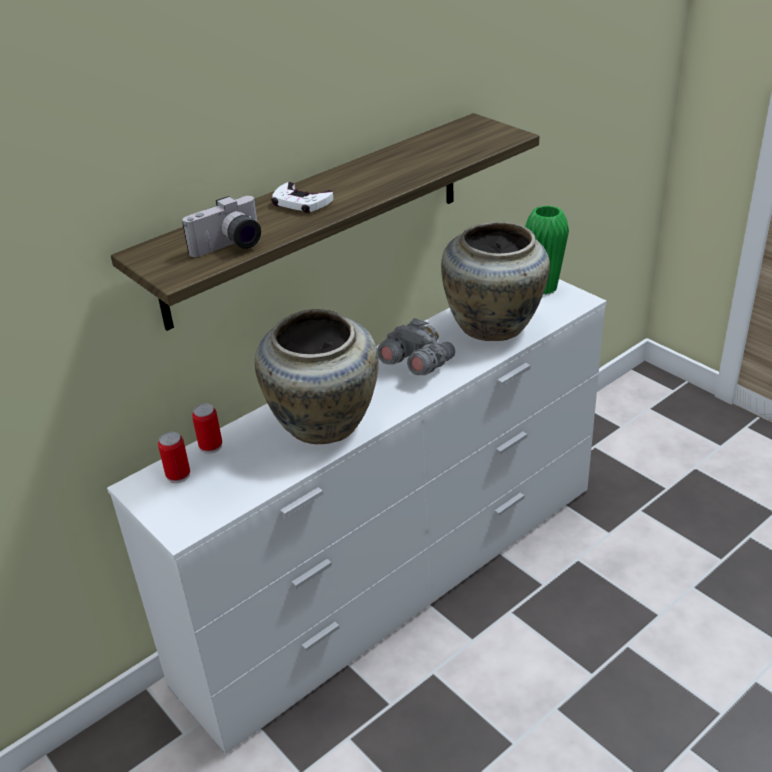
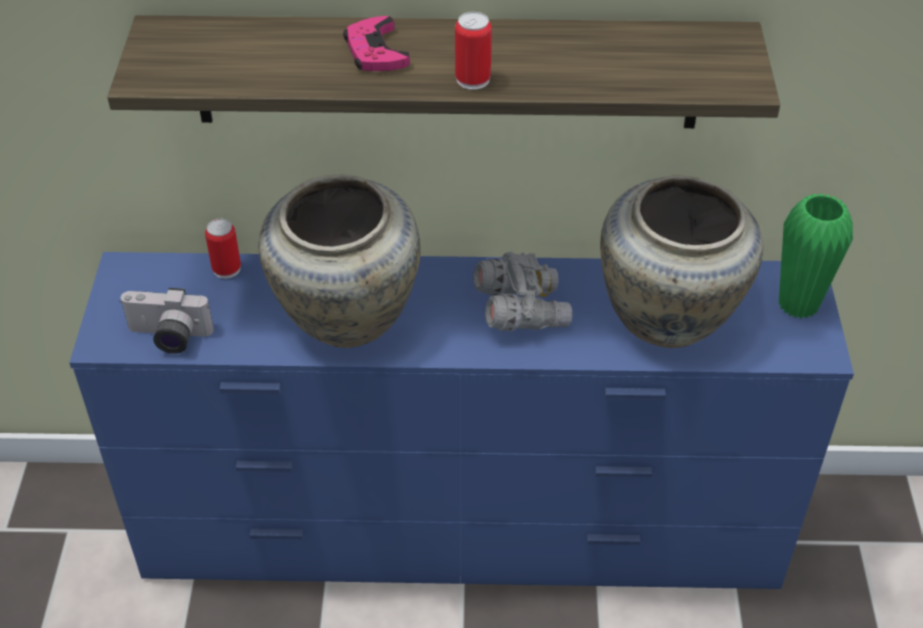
camera: 40 degrees right, 10 degrees up
(178, 475) = (166, 281): can -> can (473, 79)
(230, 247) = (233, 71): camera -> camera (168, 338)
(301, 203) = (375, 51): white game controller -> pink game controller
(398, 581) = (462, 533): white dresser -> blue dresser

